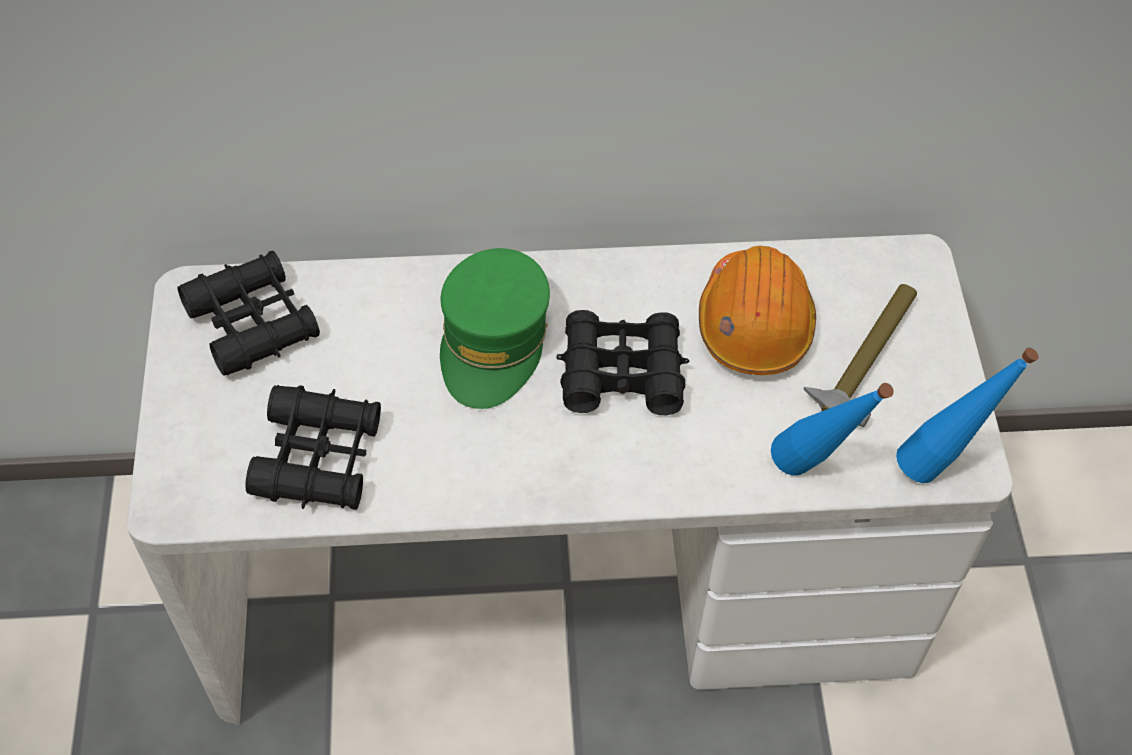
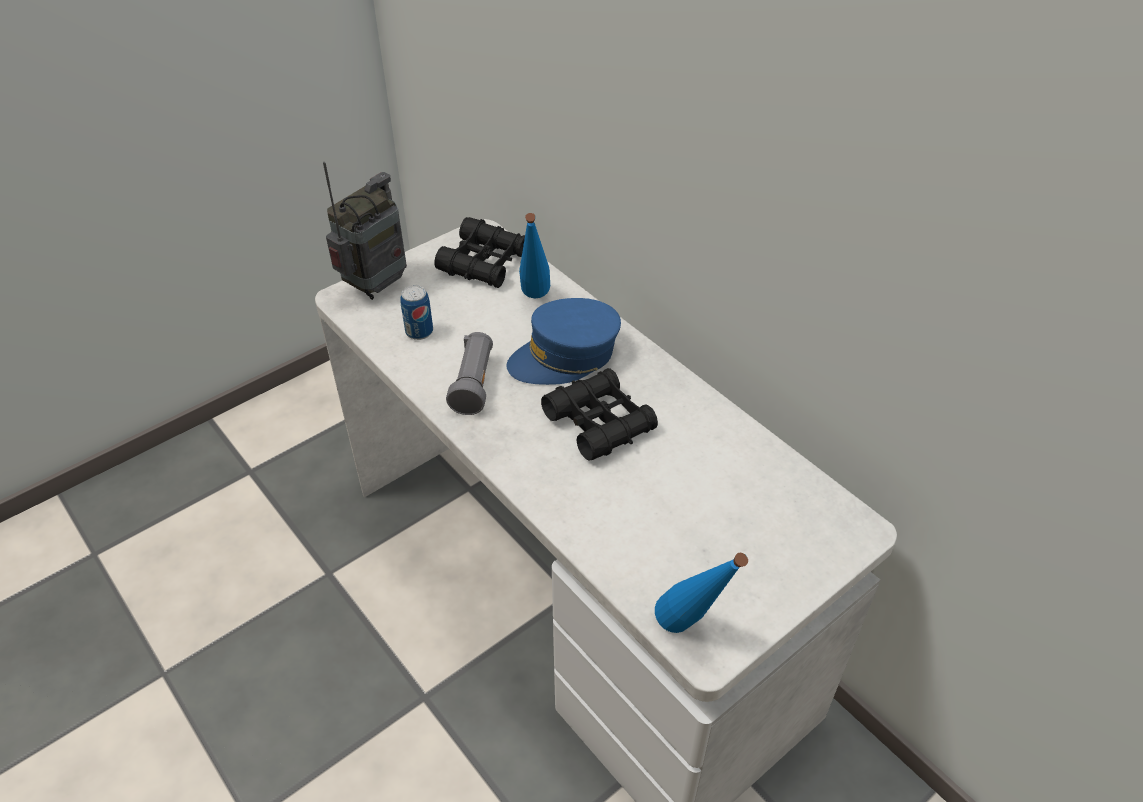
camera: 55 degrees right, 10 degrees down
(185, 457) = (376, 286): none -> radio
(318, 458) = (419, 331): black binoculars -> can
(460, 452) = (474, 383): none -> grey flashlight
(493, 341) = (565, 356): green cap -> blue cap
(755, 323) = (705, 467): orange hard hat -> none
(814, 472) = (615, 559): blue bottle -> blue bottle (535, 301)
(867, 358) = (740, 542): hammer -> none

